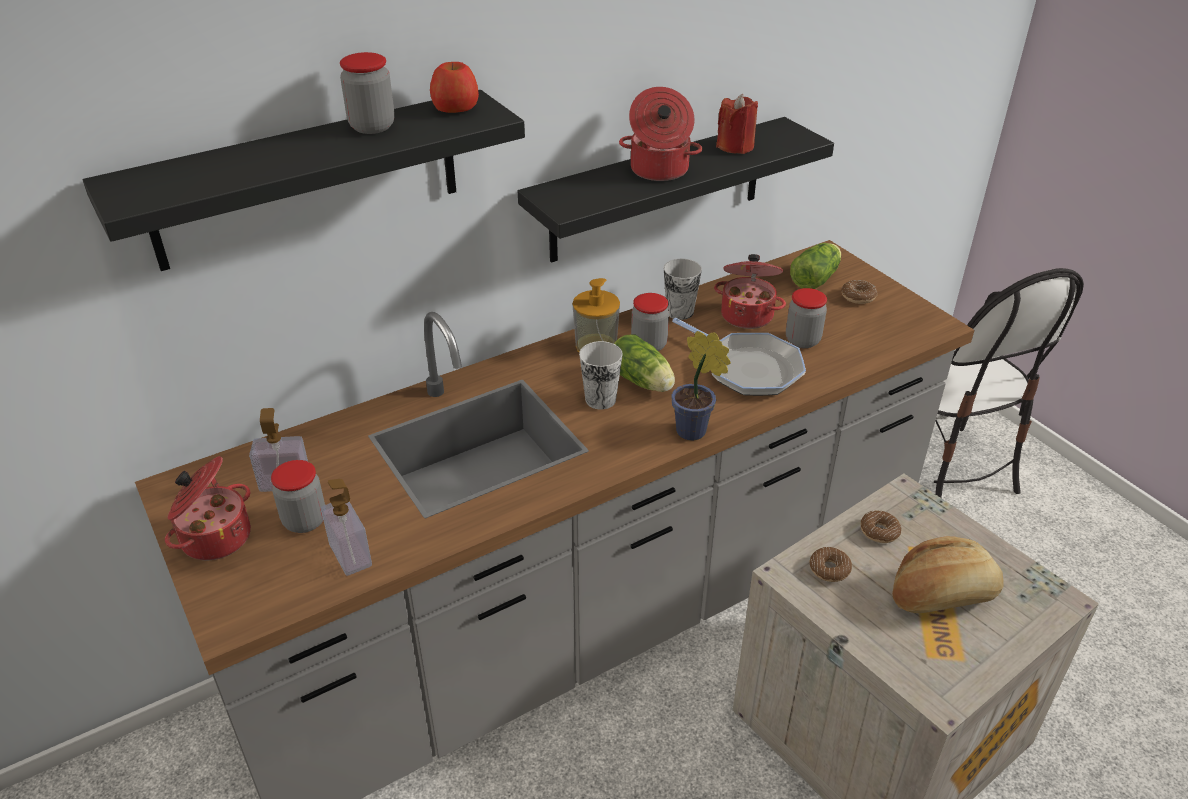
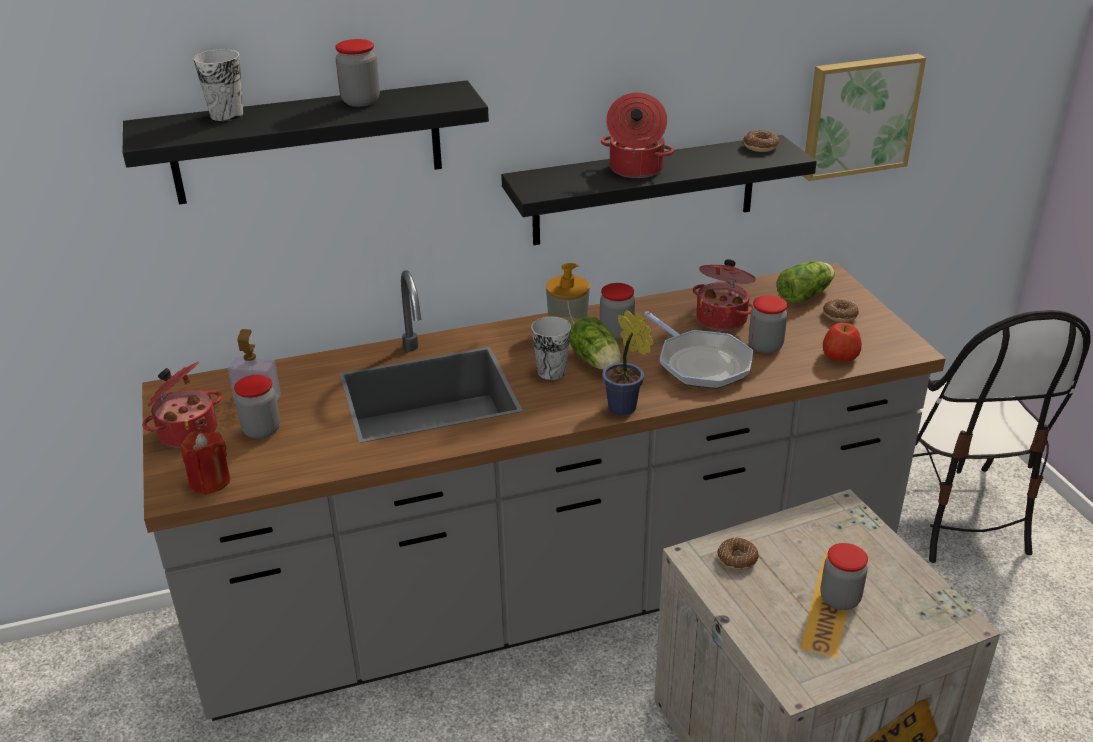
camera: 15 degrees right, 5 degrees down
(350, 555) = (287, 461): soap dispenser -> none
(455, 108) = (436, 93): apple -> apple (839, 356)
(680, 312) = (658, 309): cup -> cup (227, 115)
(735, 146) = (718, 156): red candle -> red candle (210, 481)
(852, 89) = (859, 115): none -> picture
(879, 531) = (801, 535): donut -> donut (760, 147)
(942, 595) = (840, 599): bread -> jar

